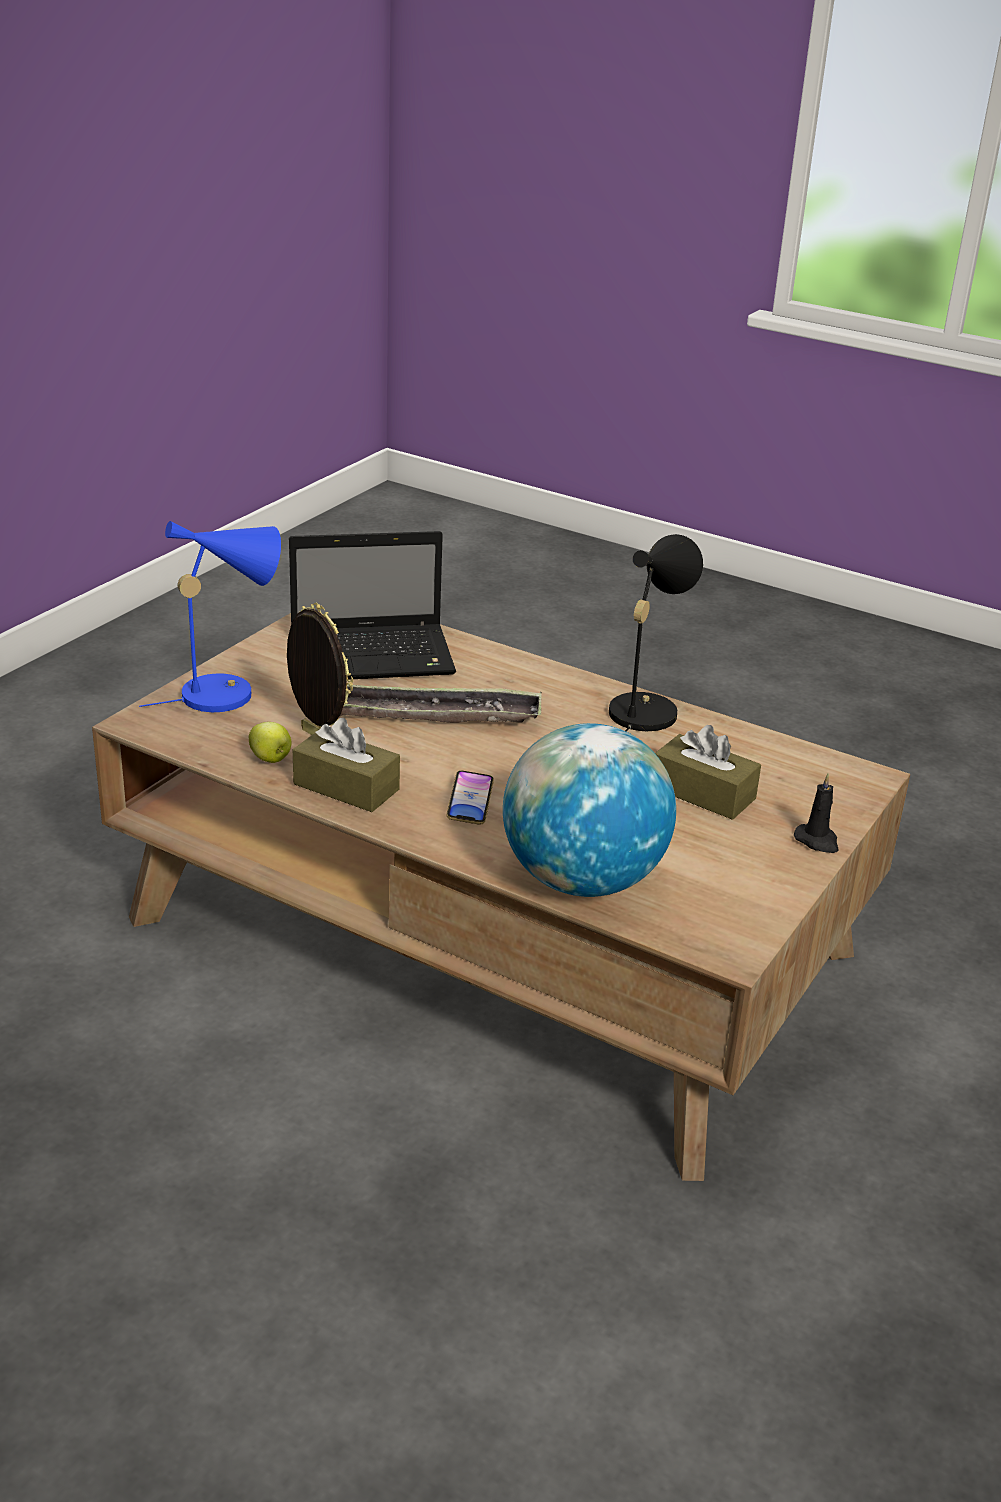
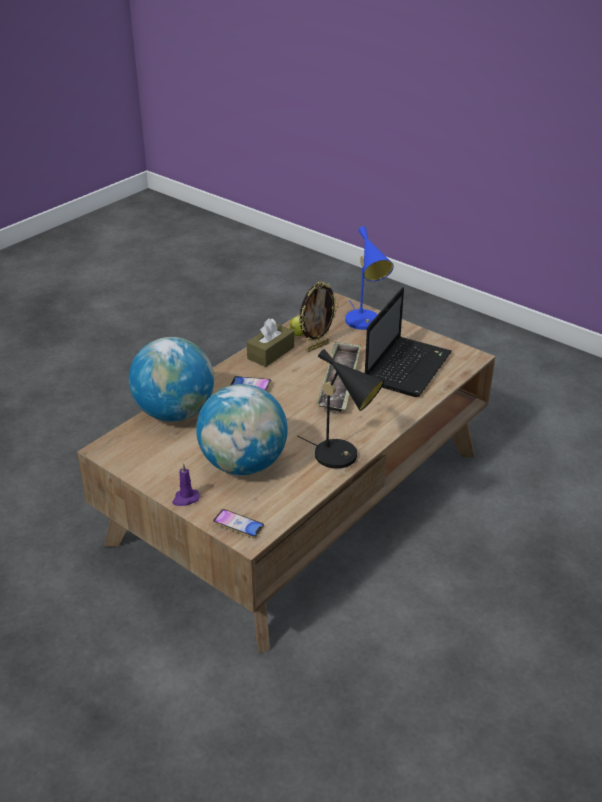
camera: 100 degrees right, 5 degrees up
(375, 656) = (408, 367): laptop -> laptop turned 150 degrees counterclockwise
(703, 793) = (243, 464): brown tissue box -> globe
(817, 841) = (185, 499): black candle -> purple candle
(850, 787) = (238, 526): none -> phone

